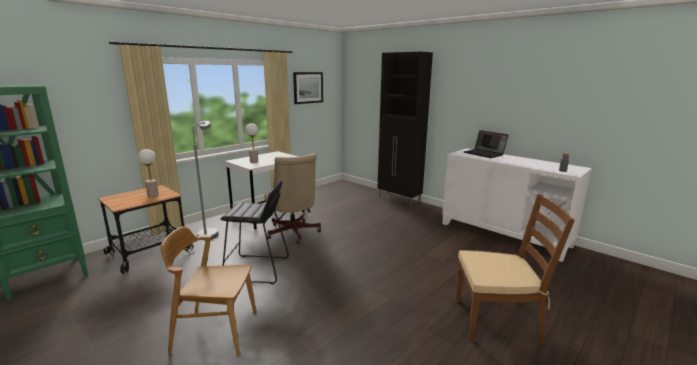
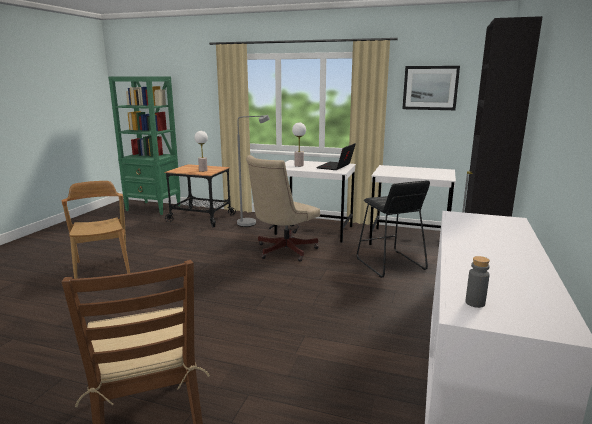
camera: 65 degrees right, 0 degrees up
(257, 269) = (199, 256): black stool -> black stool (389, 264)
(325, 195) = (409, 240): none -> white desk
(484, 154) = (503, 232): laptop -> laptop (336, 167)

